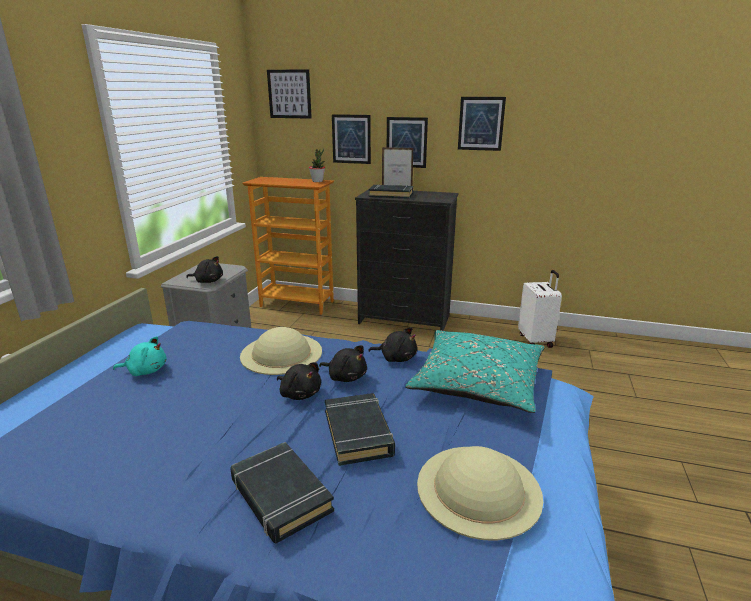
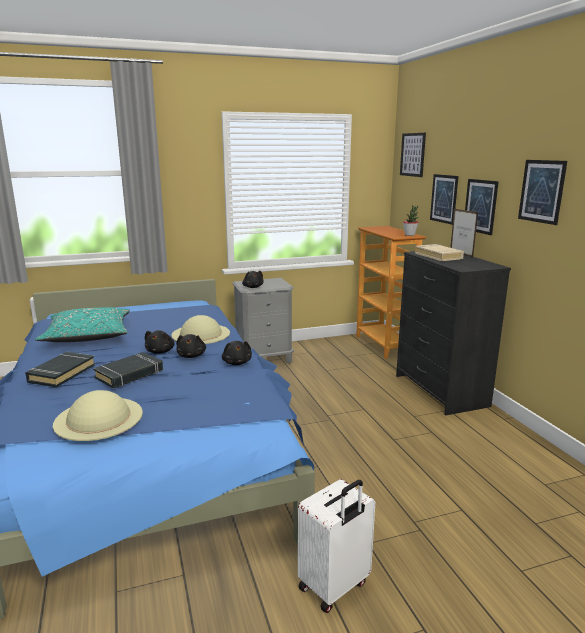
camera: 55 degrees right, 5 degrees down
(145, 371) = (148, 316): turquoise plush toy -> none
(391, 195) = (438, 256): black book -> beige book
(477, 383) = (231, 394): turquoise pillow -> turquoise pillow (88, 336)
(536, 340) = (532, 469): white suitcase -> white suitcase (335, 586)

